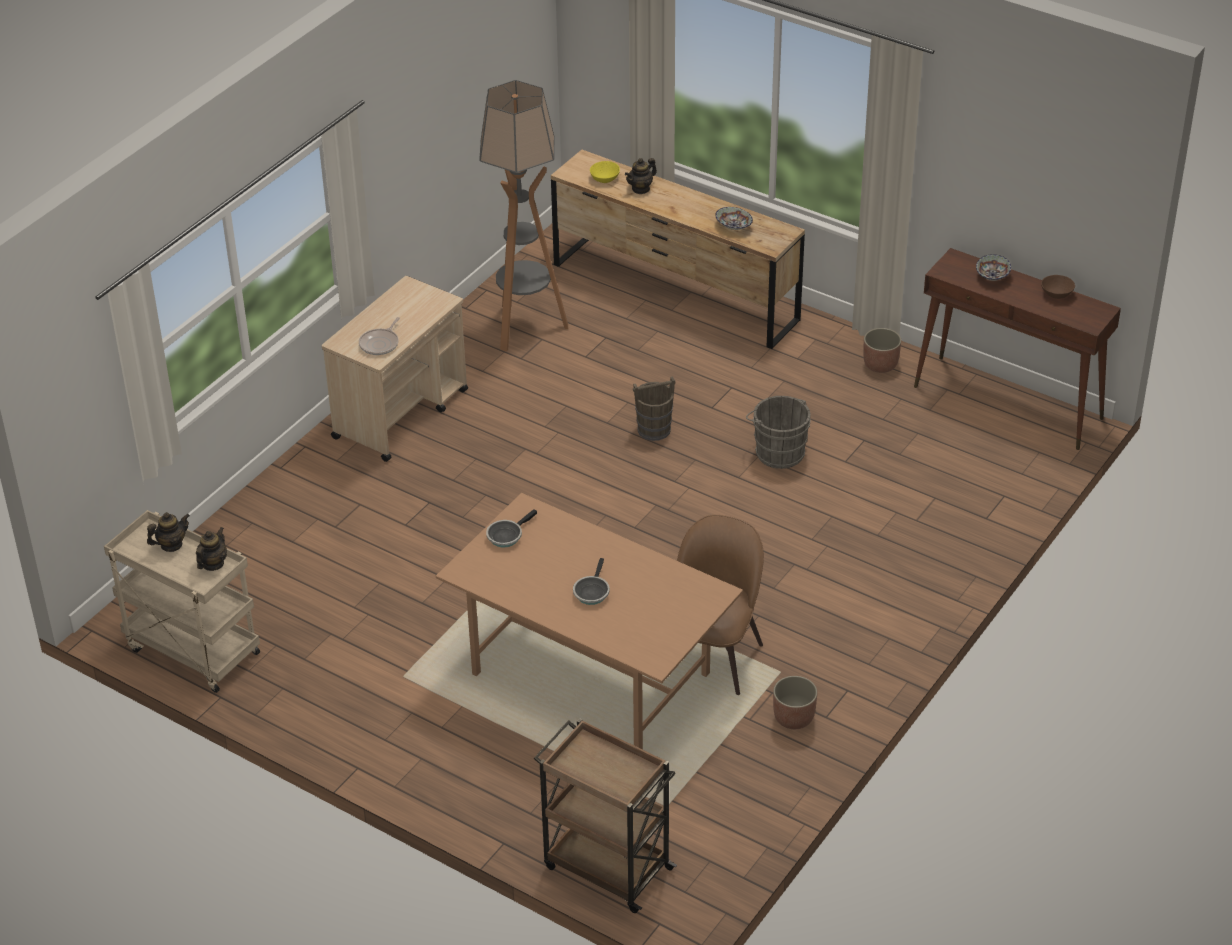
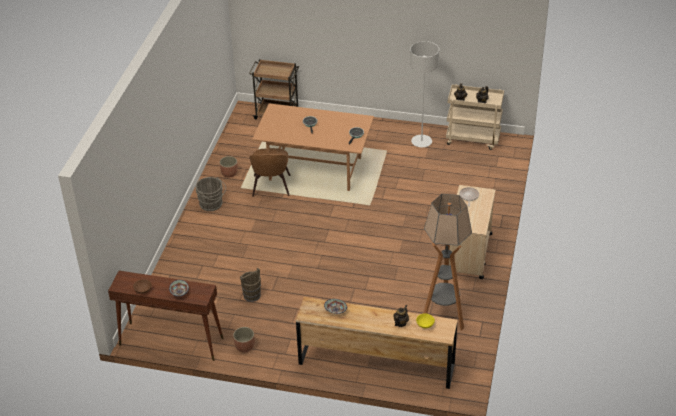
camera: 160 degrees right, 0 degrees up
(309, 677) = (421, 142): none -> grey floor lamp
(654, 430) = (344, 278): brown bucket -> brown bucket (251, 295)
(778, 451) = (279, 282): grey bucket -> grey bucket (212, 204)

